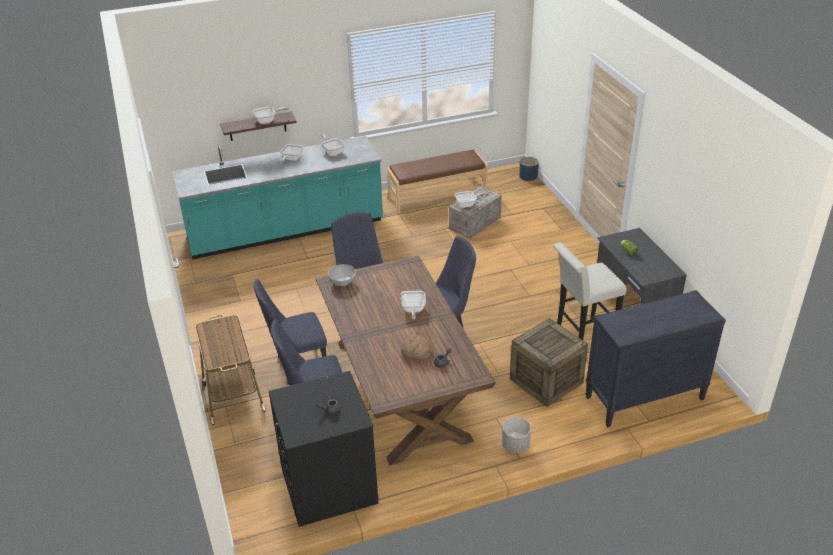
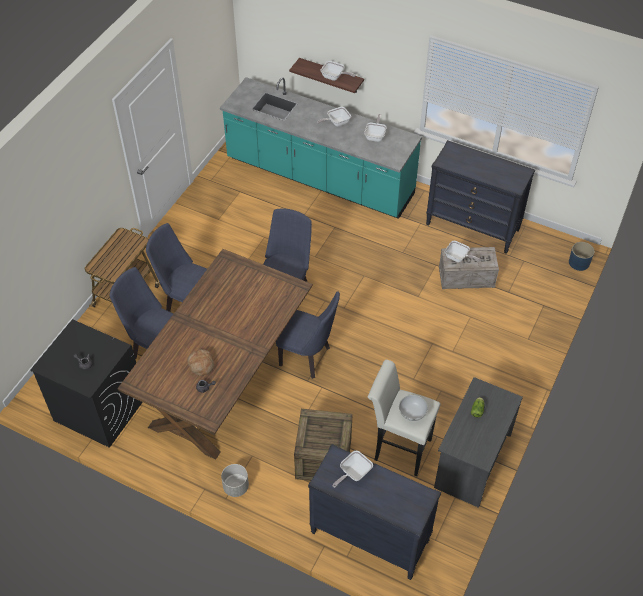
camera: 45 degrees right, 15 degrees up
(343, 282) = (234, 266): white bowl -> white bowl (412, 413)
(413, 310) = (244, 329): frying pan -> frying pan (353, 473)
(437, 196) = (473, 227): brown bench -> black dresser

